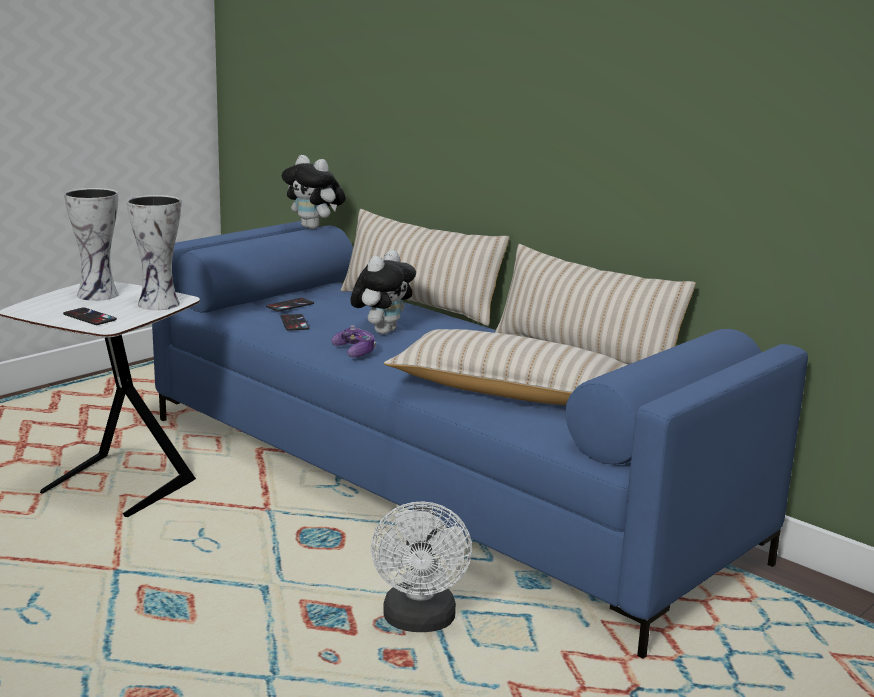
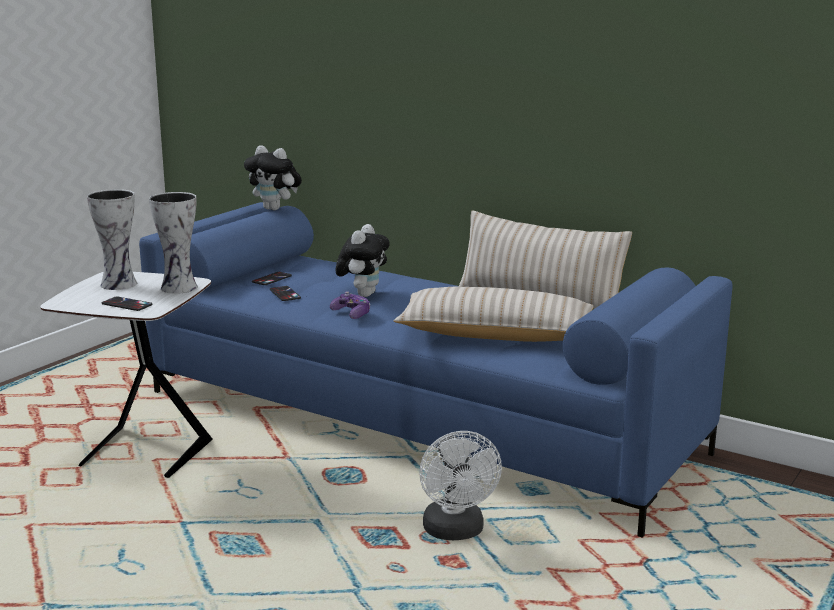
camera: 10 degrees left, 0 degrees up
(419, 304) = (380, 269): beige pillow -> none

